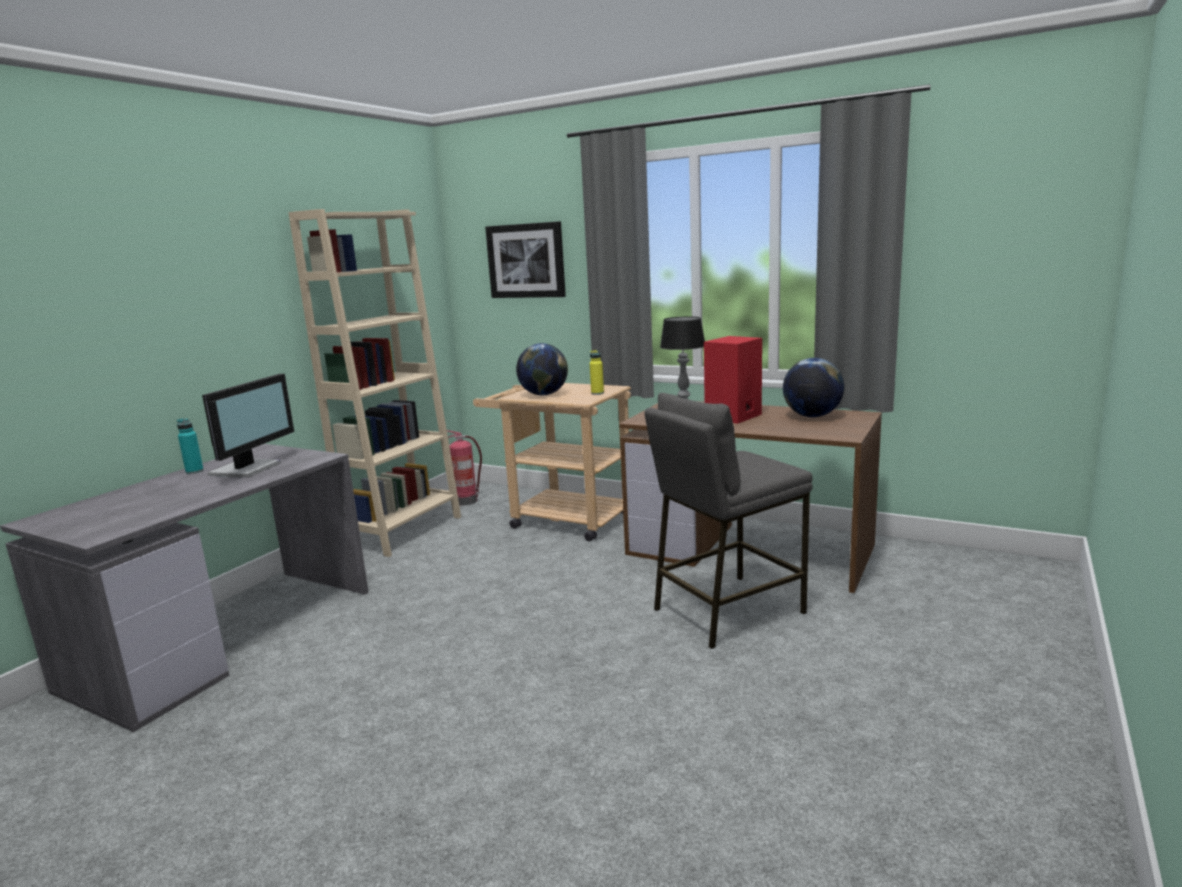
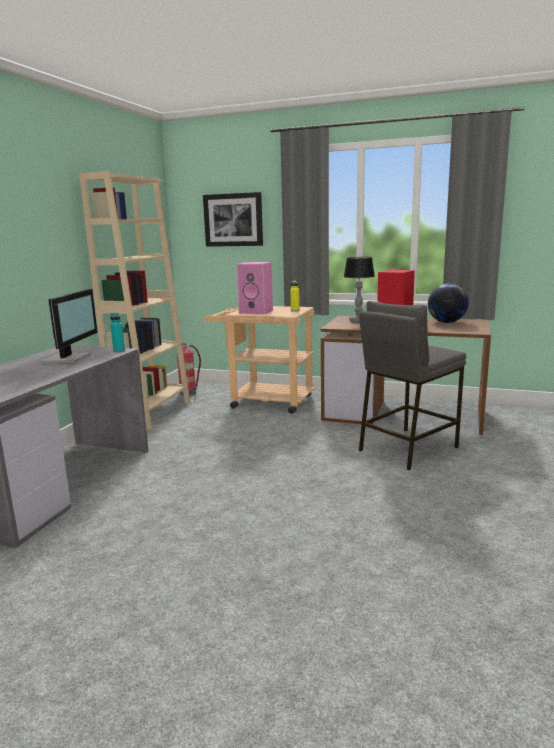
camera: 10 degrees left, 0 degrees up
(194, 471) = (26, 361): turquoise bottle -> turquoise bottle (119, 351)
(544, 394) = (257, 312): globe -> pink speaker

